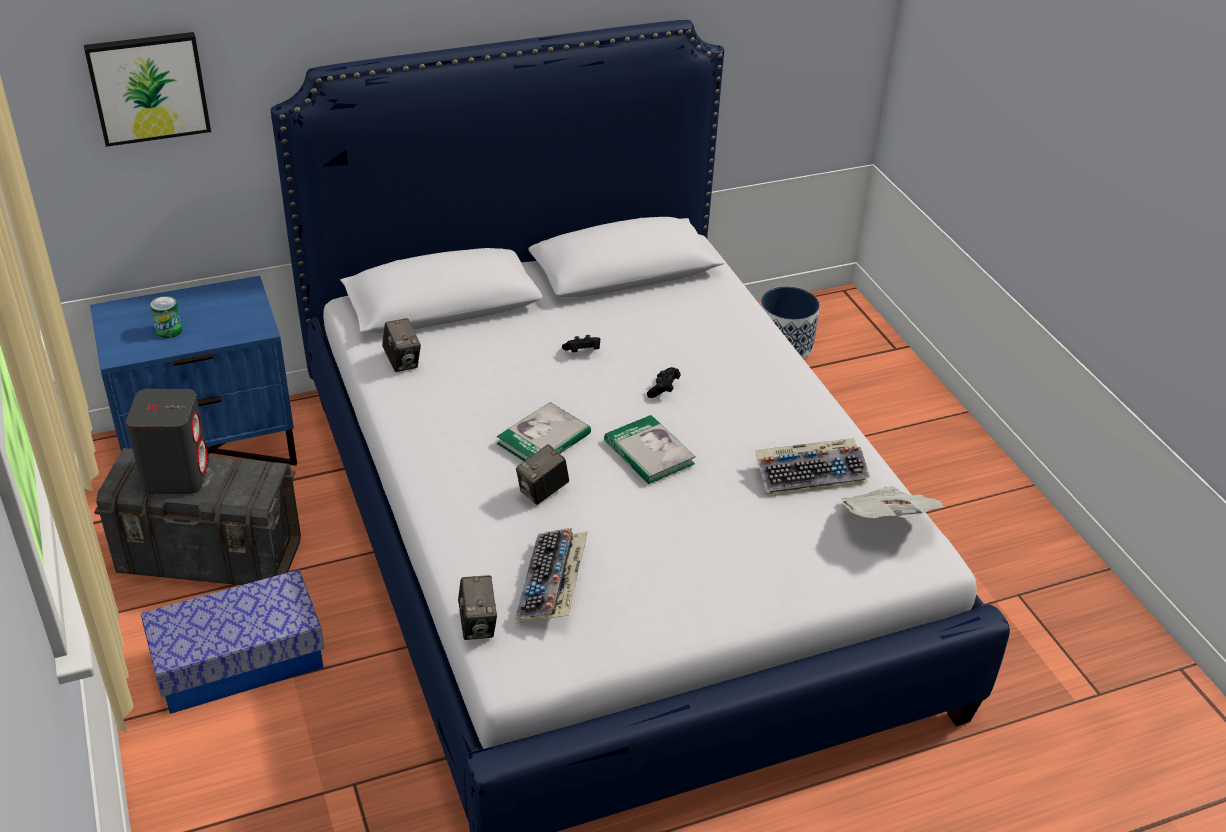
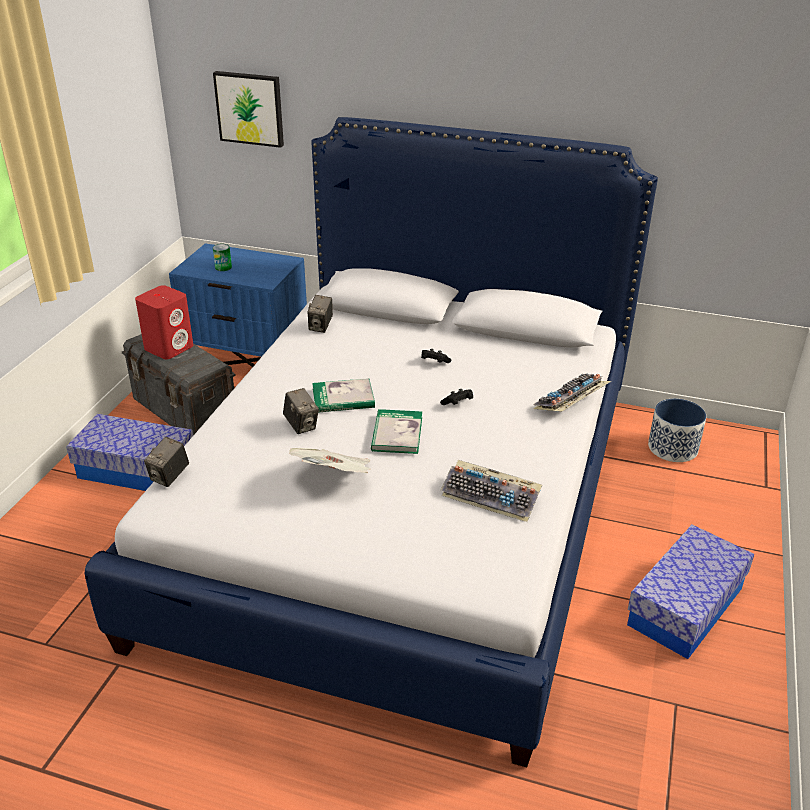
camera: 40 degrees right, 5 degrees down
(176, 475) = (169, 347): grey speaker -> red speaker
(542, 492) = (301, 425): camera -> camera turned 120 degrees counterclockwise
(552, 585) = (235, 477): keyboard -> keyboard (571, 402)
(886, 522) = (507, 553): newspaper -> newspaper (335, 477)
(943, 502) = (685, 606): none -> storage box

